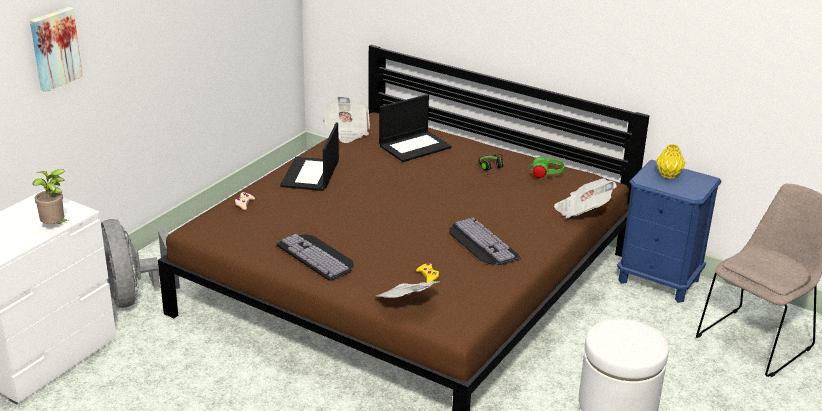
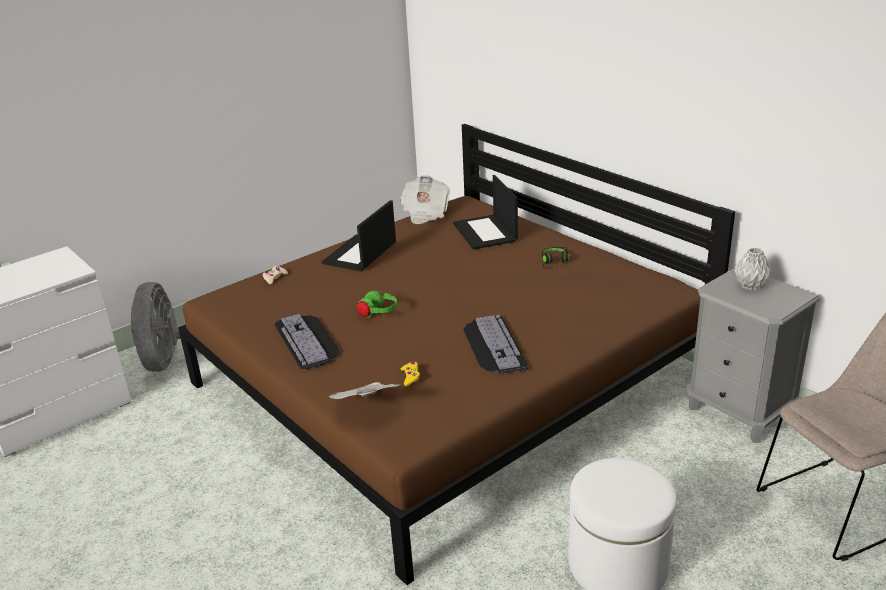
camera: 20 degrees right, 0 degrees up
(54, 48) = (87, 105): picture -> none
(55, 226) = (44, 283): potted plant -> none
(415, 146) = (486, 232): laptop -> laptop turned 90 degrees clockwise
(546, 175) = (613, 274): green headphones -> green headphones (378, 313)
(582, 211) = (634, 320): newspaper -> none
(659, 280) = (739, 412): blue nightstand -> grey nightstand
(669, 175) = (751, 286): yellow vase -> grey vase

